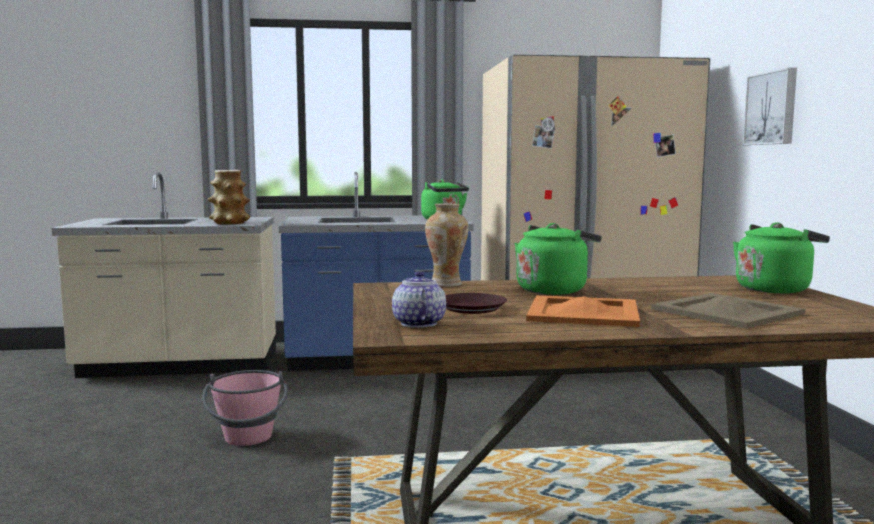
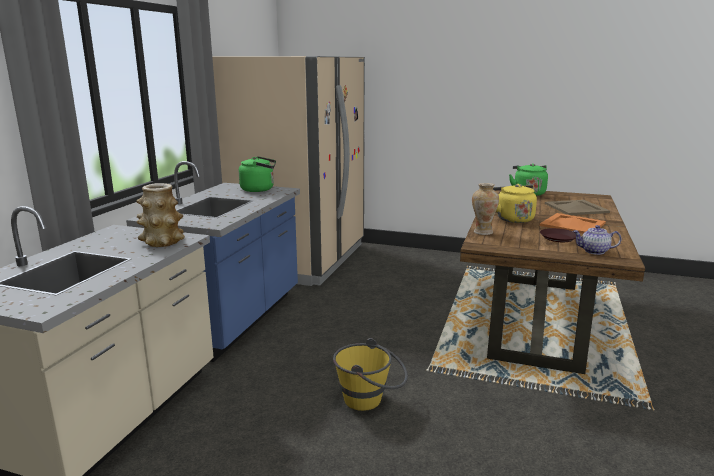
camera: 65 degrees left, 10 degrees up
(248, 440) = (370, 400): pink bucket -> yellow bucket
(553, 290) = (513, 219): green kettle -> yellow kettle
(772, 108) = (419, 93): picture -> none

